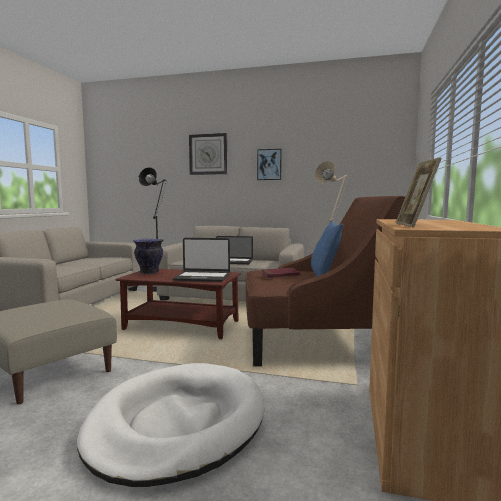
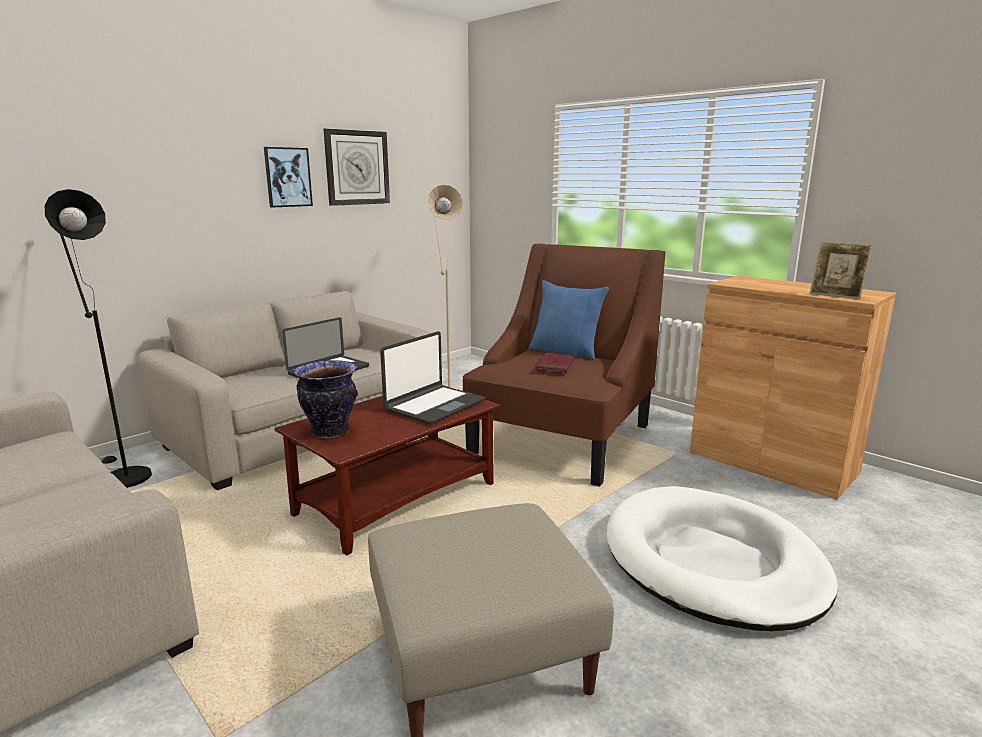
camera: 60 degrees left, 10 degrees up
(208, 154) = (154, 150): wall clock -> wall clock (357, 168)

